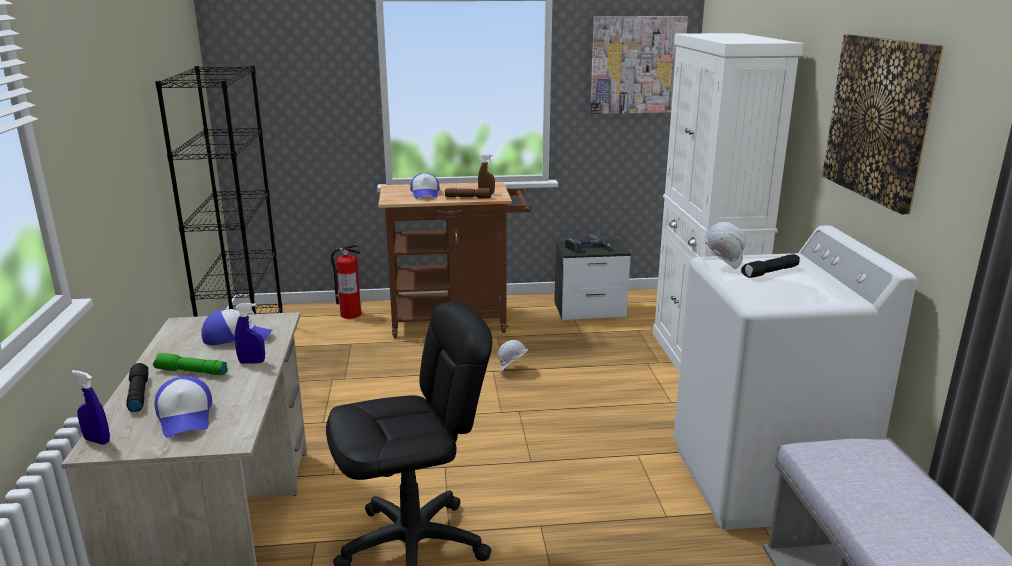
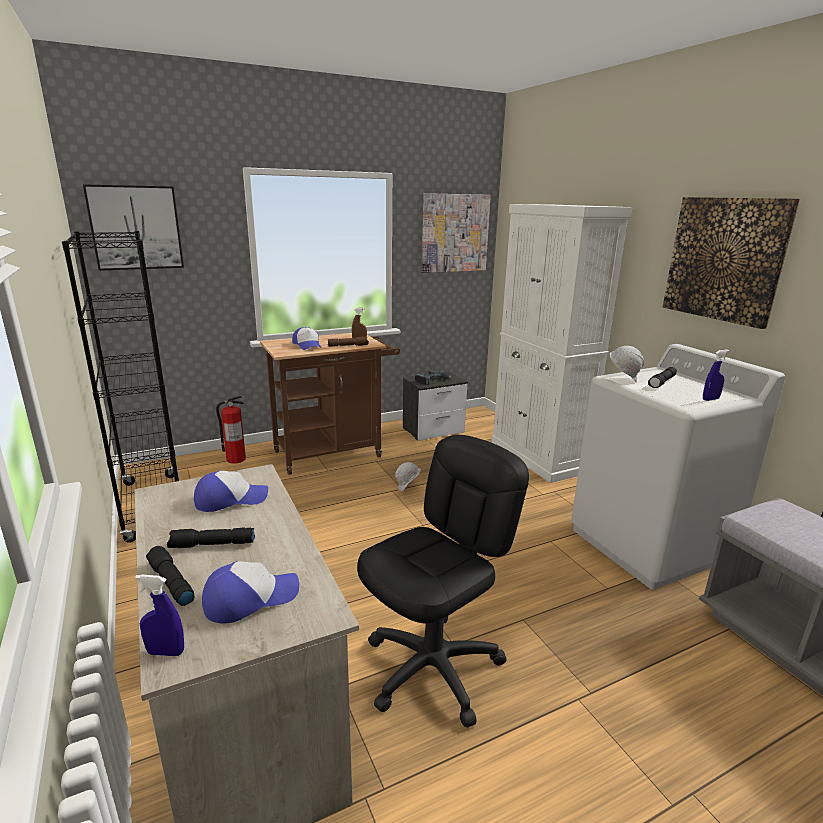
camera: 20 degrees left, 0 degrees up
(186, 417) = (250, 598): cap -> cap turned 75 degrees counterclockwise
(190, 372) = (211, 545): green flashlight -> black flashlight
(252, 362) = (270, 523): blue spray bottle -> blue spray bottle (710, 399)
(263, 60) = (136, 228): none -> picture

